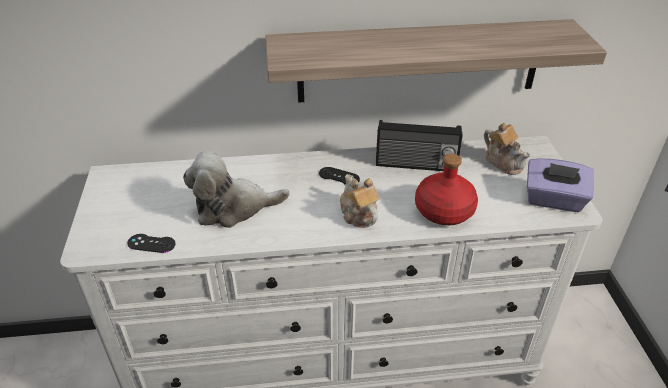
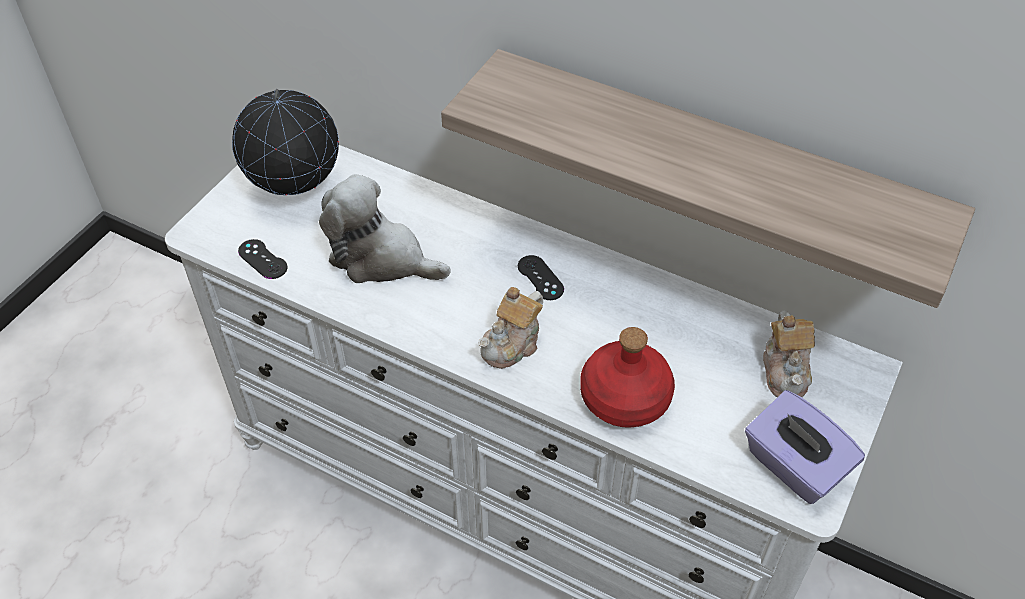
camera: 35 degrees right, 10 degrees up
(139, 197) = (296, 191): none -> globe
(358, 215) = (512, 344): teapot -> teapot turned 150 degrees counterclockwise
(415, 165) = (655, 312): radio -> none

